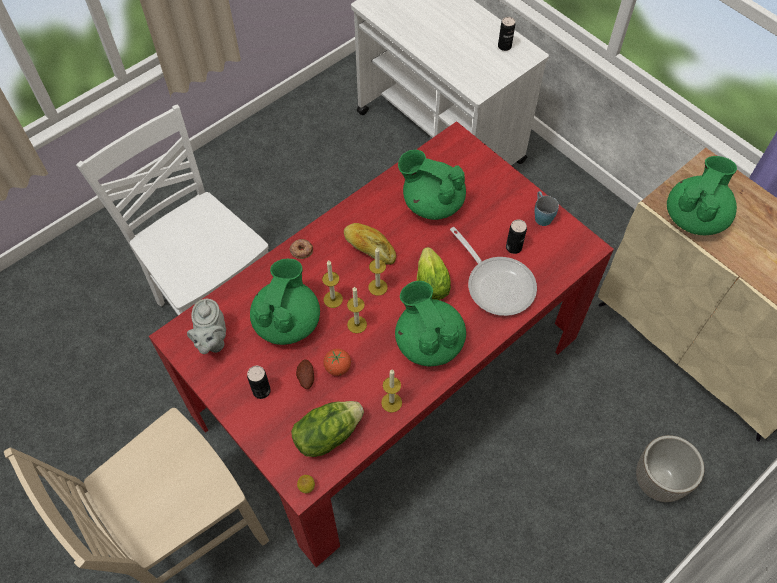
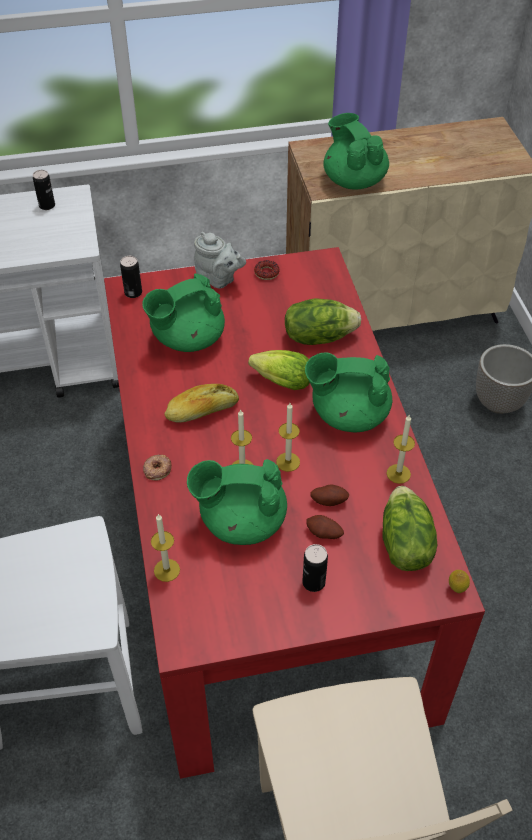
camera: 60 degrees left, 10 degrees down
(212, 340) = (214, 605): grey teapot -> grey teapot (218, 280)
(287, 321) = (241, 521): green teapot -> green teapot turned 45 degrees counterclockwise
(337, 367) = (329, 500): tomato -> potato
(378, 287) = (255, 425): candle -> candle (167, 570)
(497, 284) = (318, 336): frying pan -> lettuce
(513, 247) = (287, 307): can -> can (133, 293)
(541, 215) = (266, 273): blue mug -> donut

